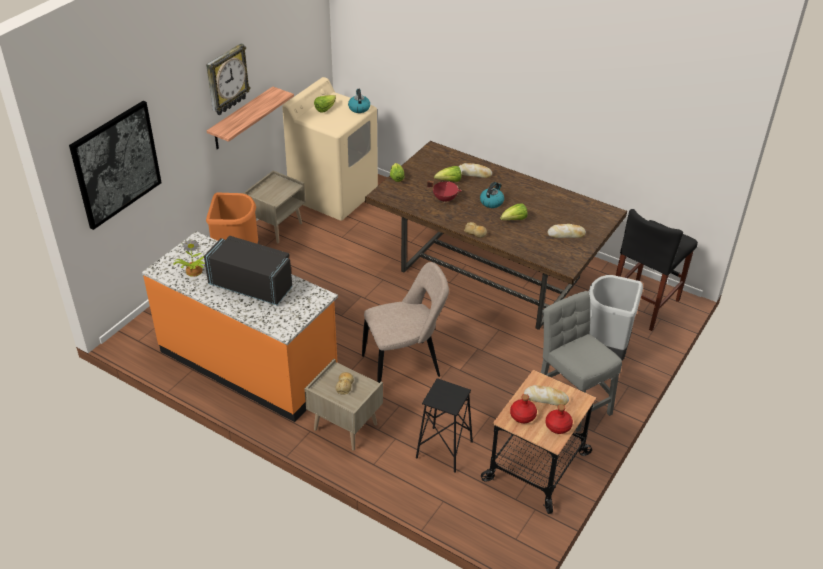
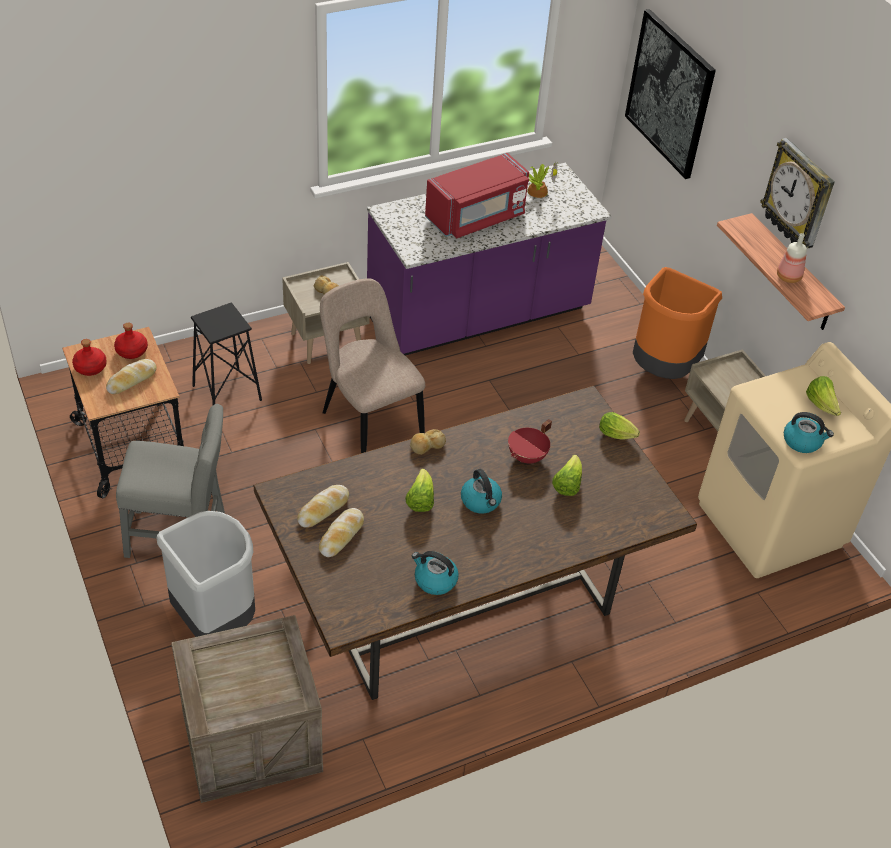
camera: 120 degrees right, 5 degrees up
(249, 363) = (479, 315): orange counter -> purple counter
(252, 286) = (476, 217): black microwave -> red microwave
(262, 105) = (789, 277): none -> bottle
(405, 365) = (369, 425): beige chair -> beige chair turned 135 degrees clockwise
(474, 174) = (566, 523): bread -> bread (323, 509)
(554, 197) = (434, 580): none -> kettle
(644, 304) = (253, 739): black stool -> crate

